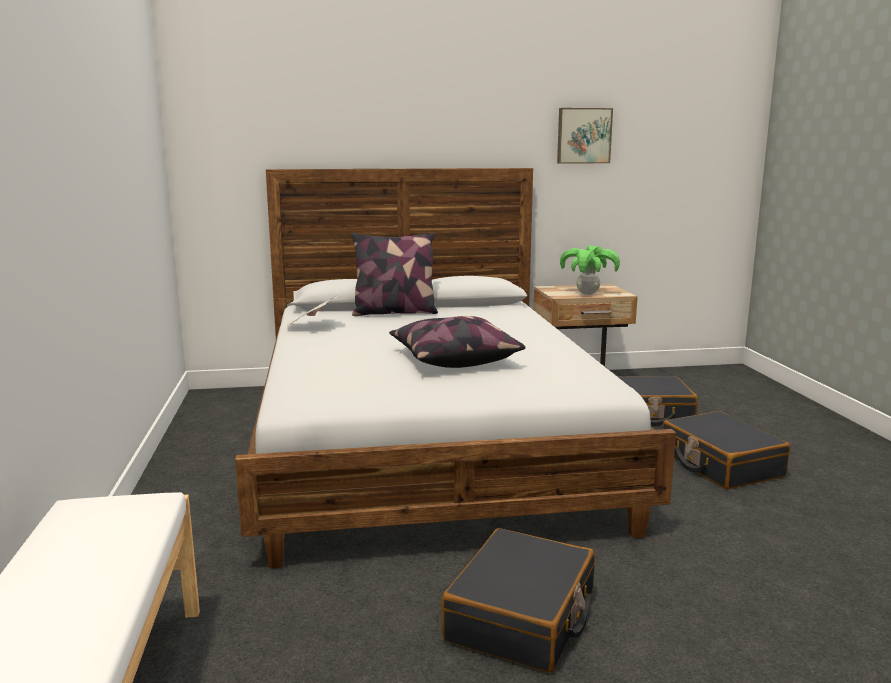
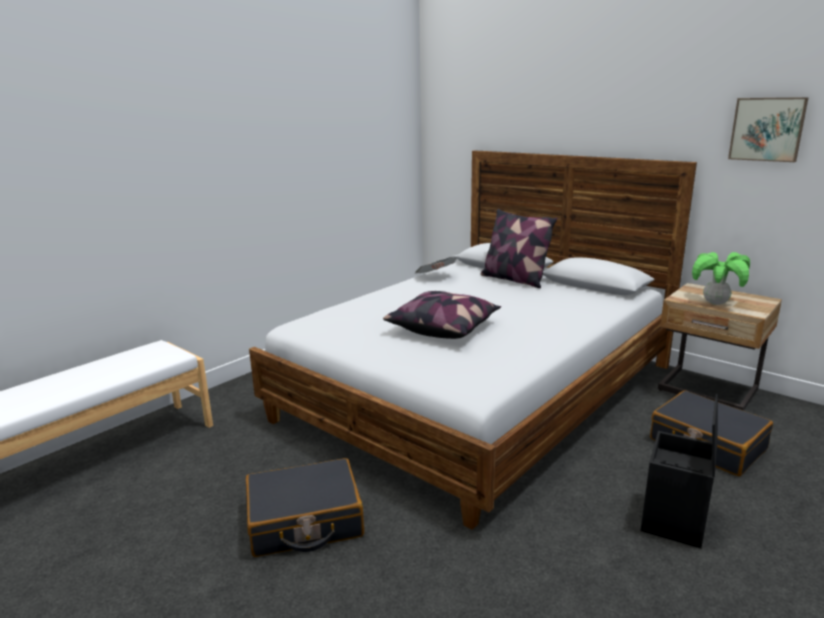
camera: 50 degrees right, 5 degrees up
(720, 464) = (674, 521): black suitcase -> black storage box

